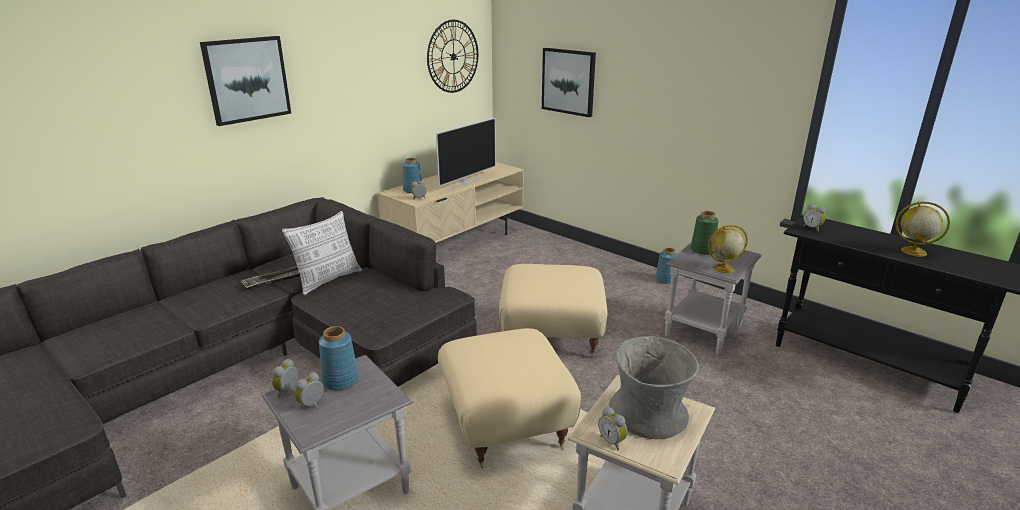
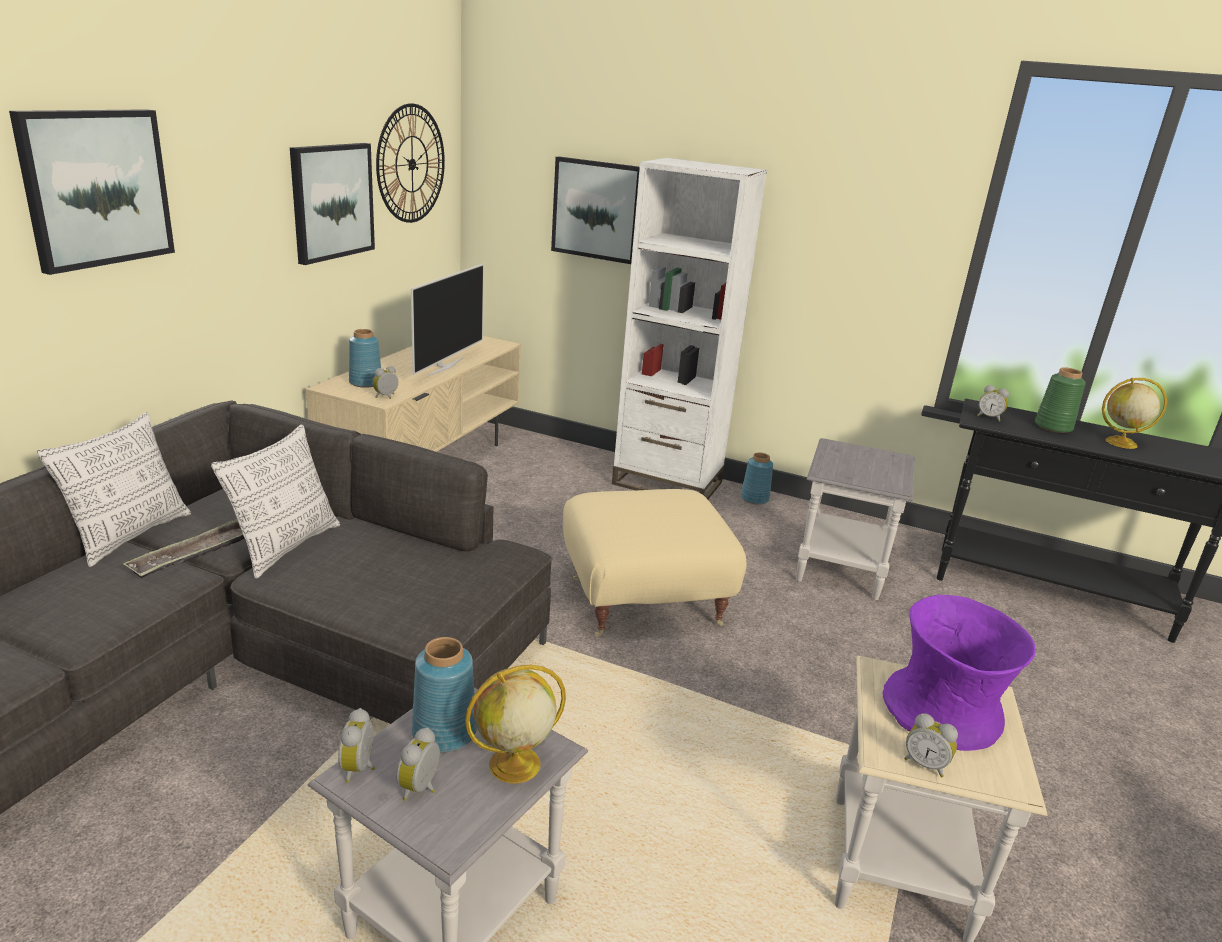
camera: 20 degrees left, 0 degrees up
(254, 267) = (130, 535): none -> pillow
(395, 81) = (332, 201): none -> picture
(506, 424) = (649, 752): beige ottoman -> none
(607, 265) = (667, 483): none -> white bookcase
(648, 416) = (943, 714): grey vase -> purple vase
(702, 250) = (841, 455): green vase -> green vase (1052, 426)
(723, 269) = (885, 480): globe -> globe (513, 765)

